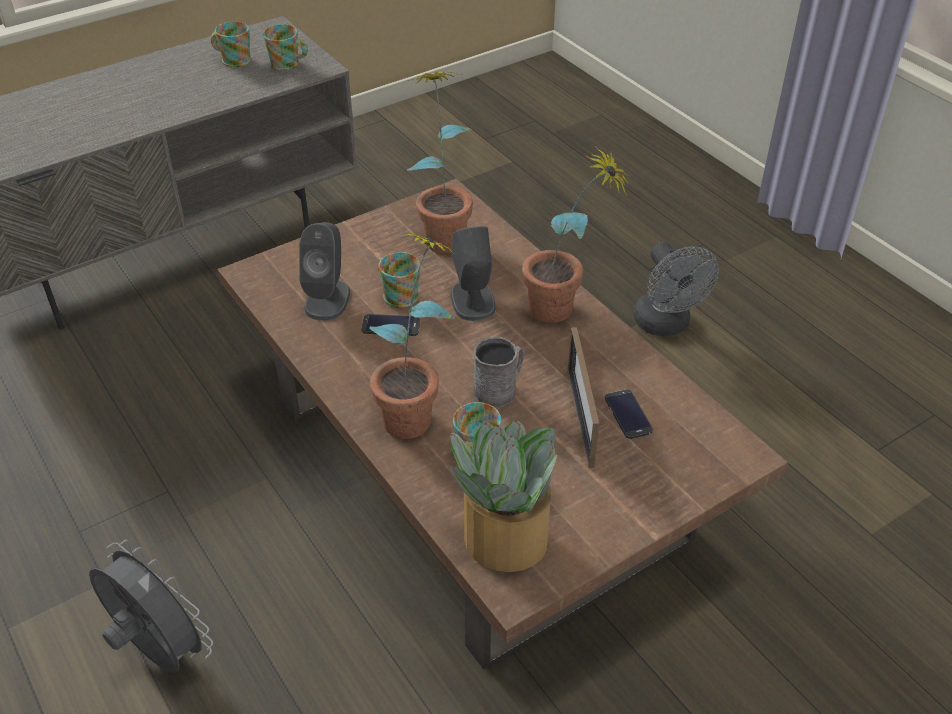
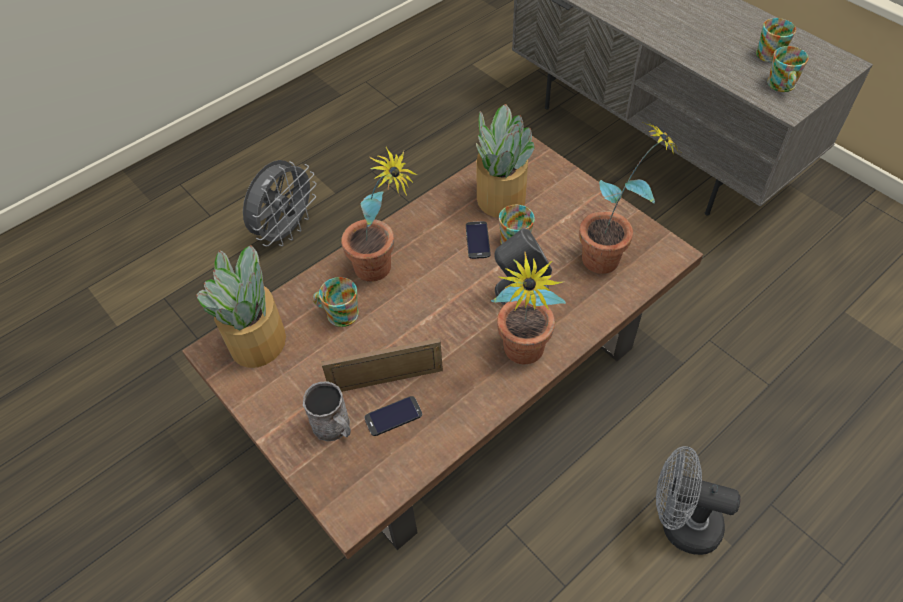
camera: 85 degrees right, 10 degrees up
(327, 299) = (501, 197): grey speaker -> potted plant
(499, 389) = (413, 321): grey mug -> grey mug (335, 427)
(666, 325) = (680, 523): grey fan -> grey fan turned 45 degrees clockwise

